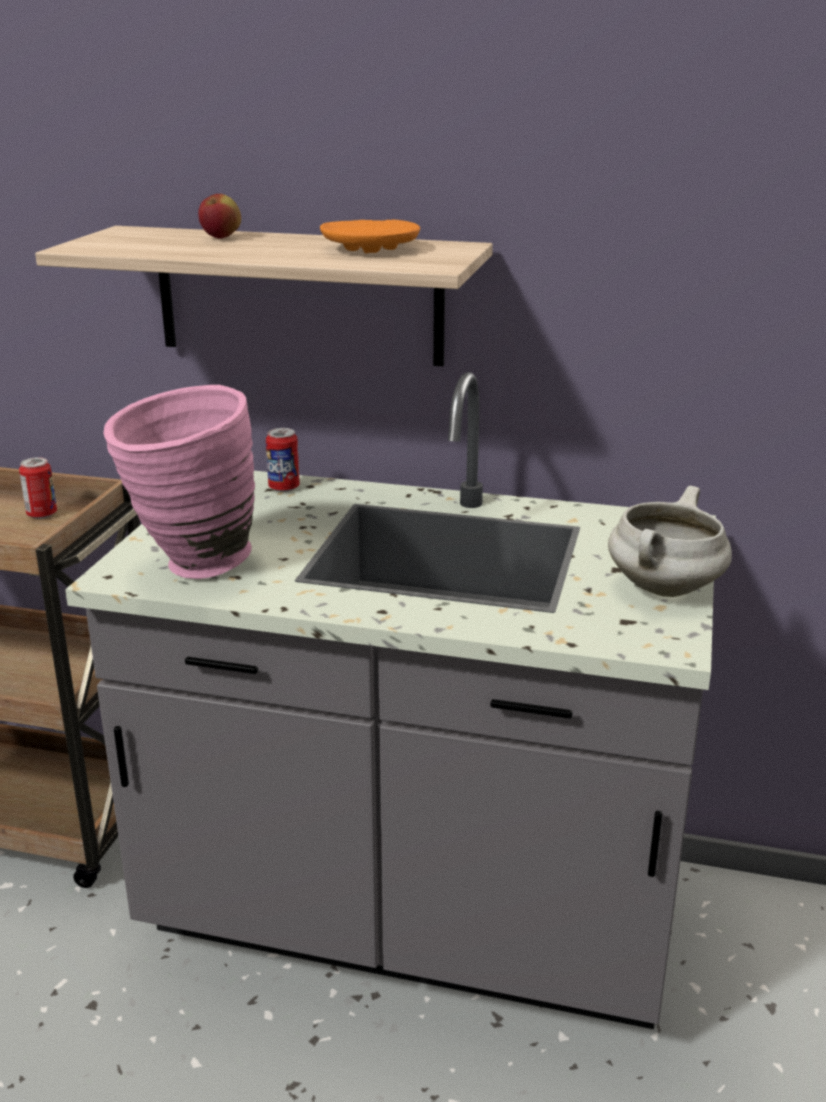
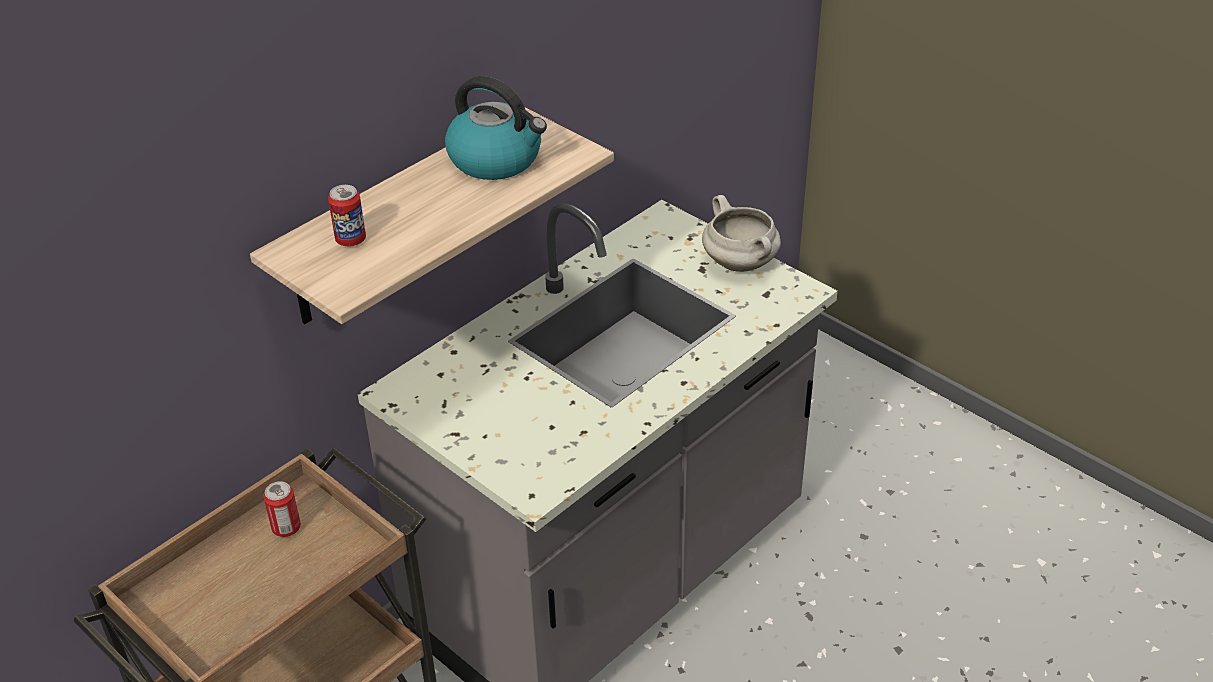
camera: 60 degrees left, 15 degrees up
(190, 567) = (550, 450): pink vase -> none
(221, 238) = (380, 213): apple -> none
(284, 488) = (445, 366): can -> can (351, 240)
(371, 249) = (497, 159): orange plate -> kettle

